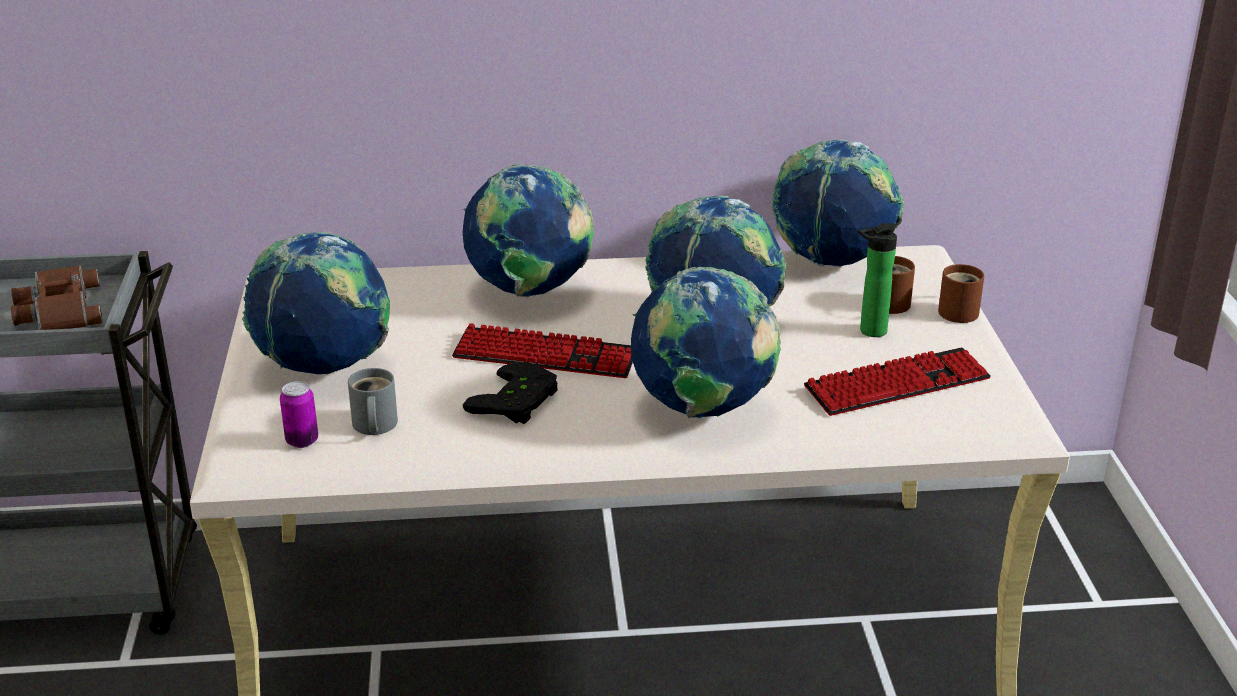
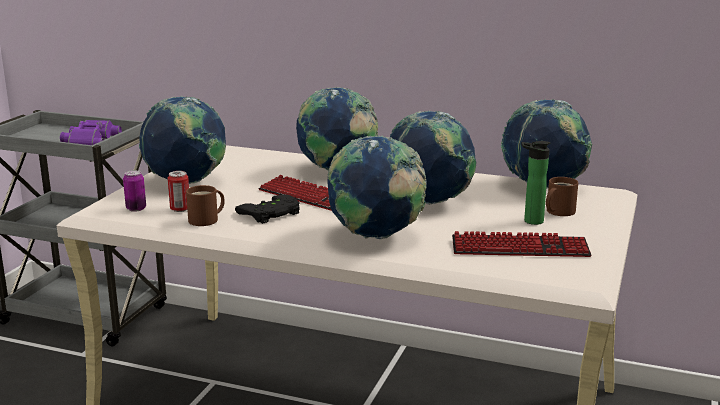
camera: 25 degrees right, 10 degrees down
(57, 310) = (89, 141): brown binoculars -> purple binoculars
(373, 425) = (180, 209): grey mug -> can
(961, 311) = (608, 222): brown mug -> brown mug (206, 220)

